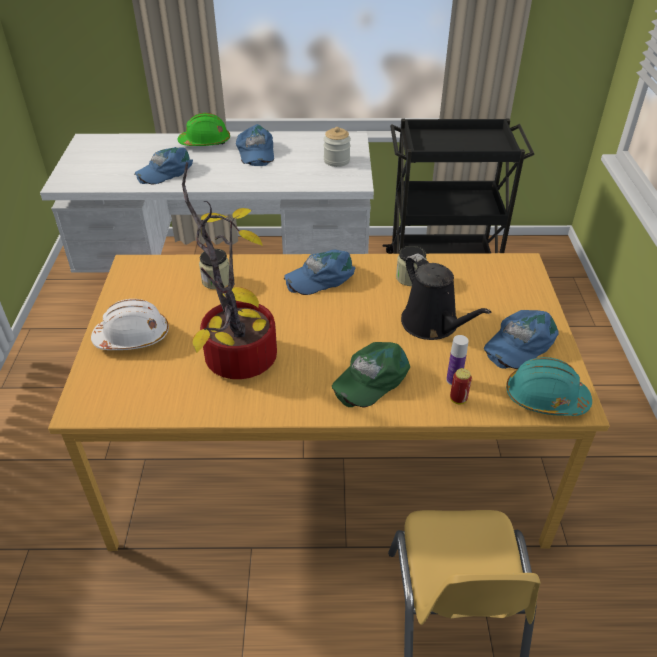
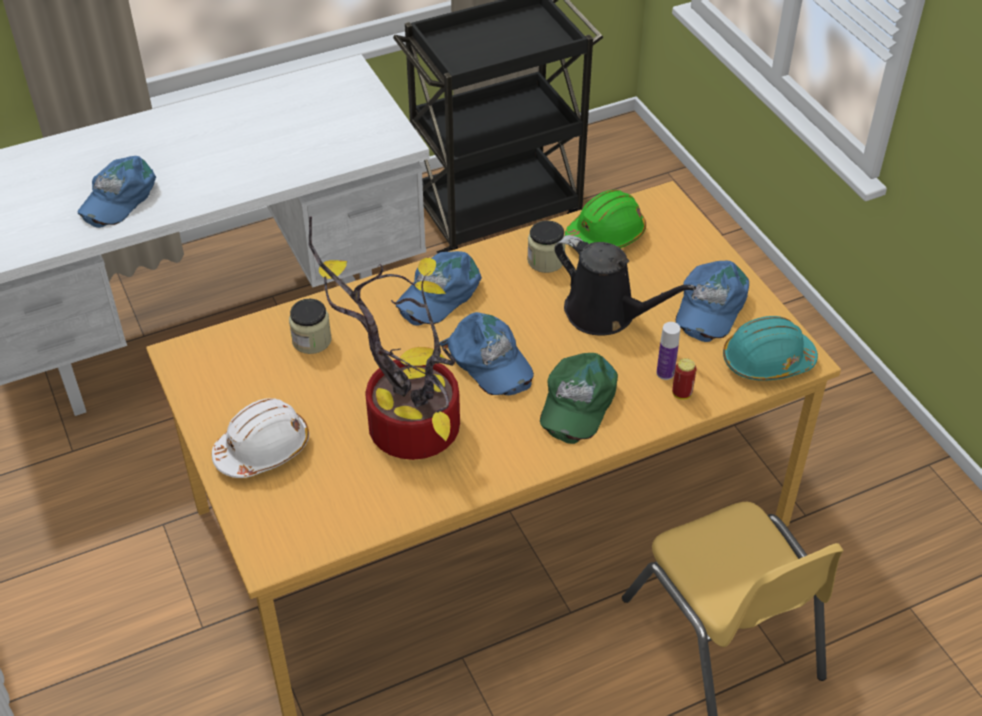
camera: 25 degrees left, 5 degrees up
(205, 142) = (140, 132): green hard hat -> green hard hat (606, 235)
(255, 152) = (226, 129): blue cap -> blue cap (489, 361)
(336, 161) = (350, 113): jar -> none

